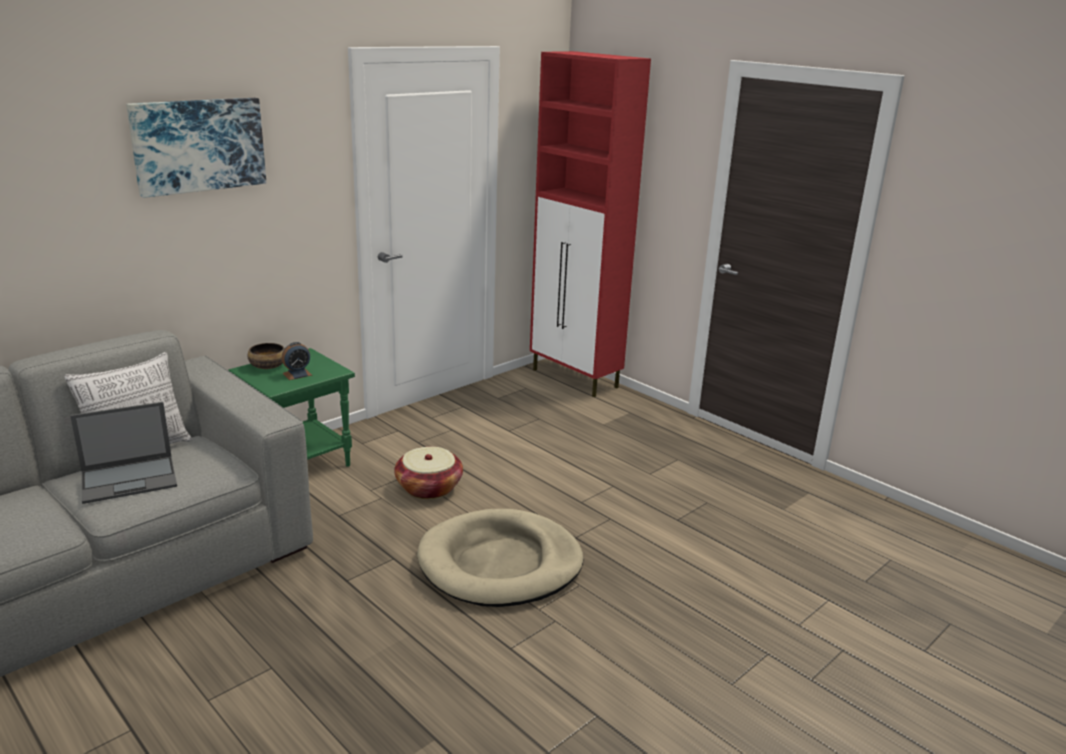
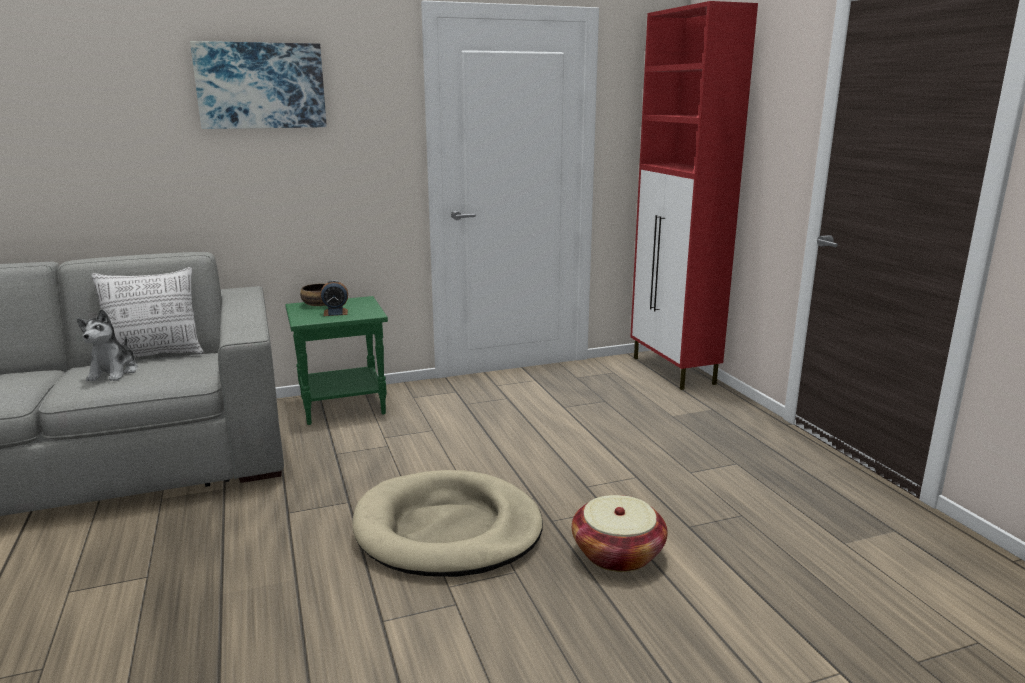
camera: 25 degrees right, 5 degrees down
(130, 479) = (114, 372): laptop -> plush toy
(429, 488) = (439, 445): basket -> basket (617, 553)

